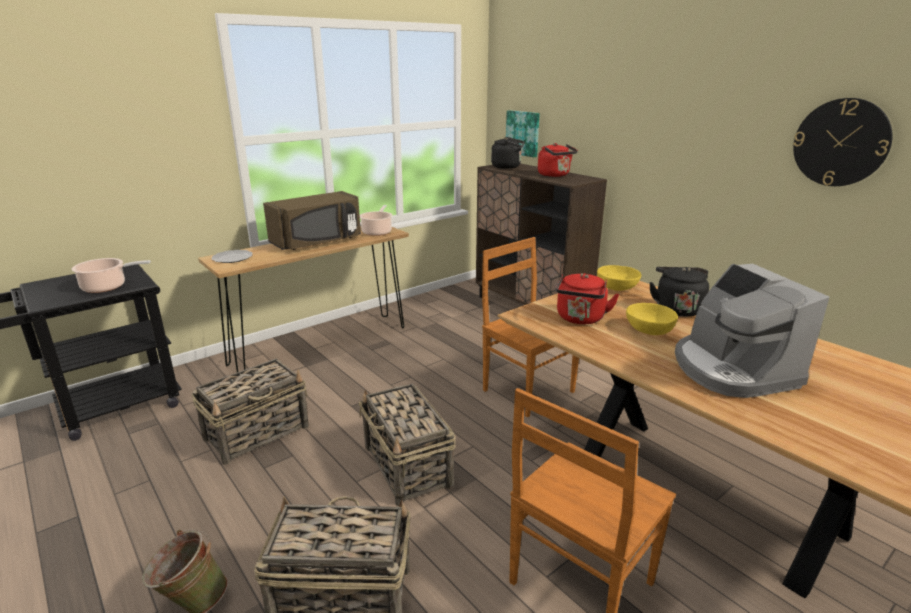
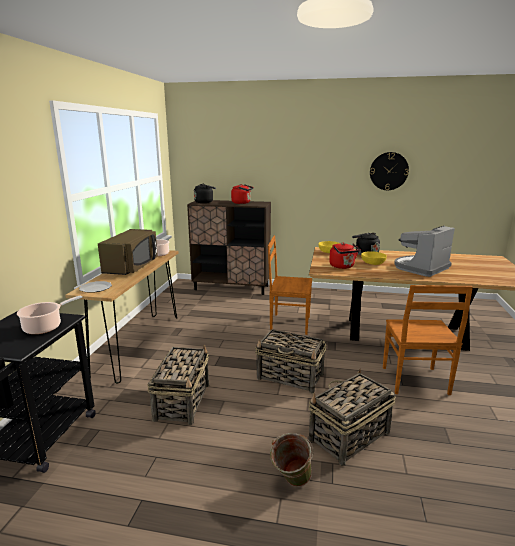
camera: 40 degrees left, 5 degrees down
(523, 133) = (204, 181): picture -> none
(732, 370) = (420, 268): coffee machine -> coffee machine turned 105 degrees clockwise

